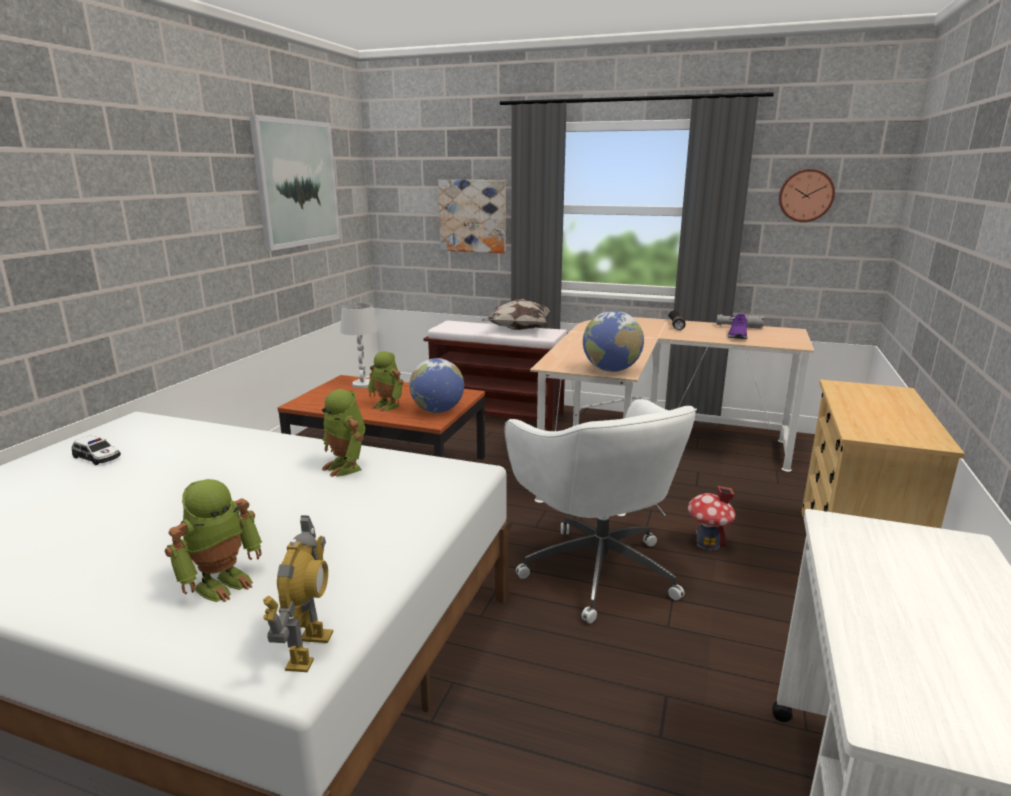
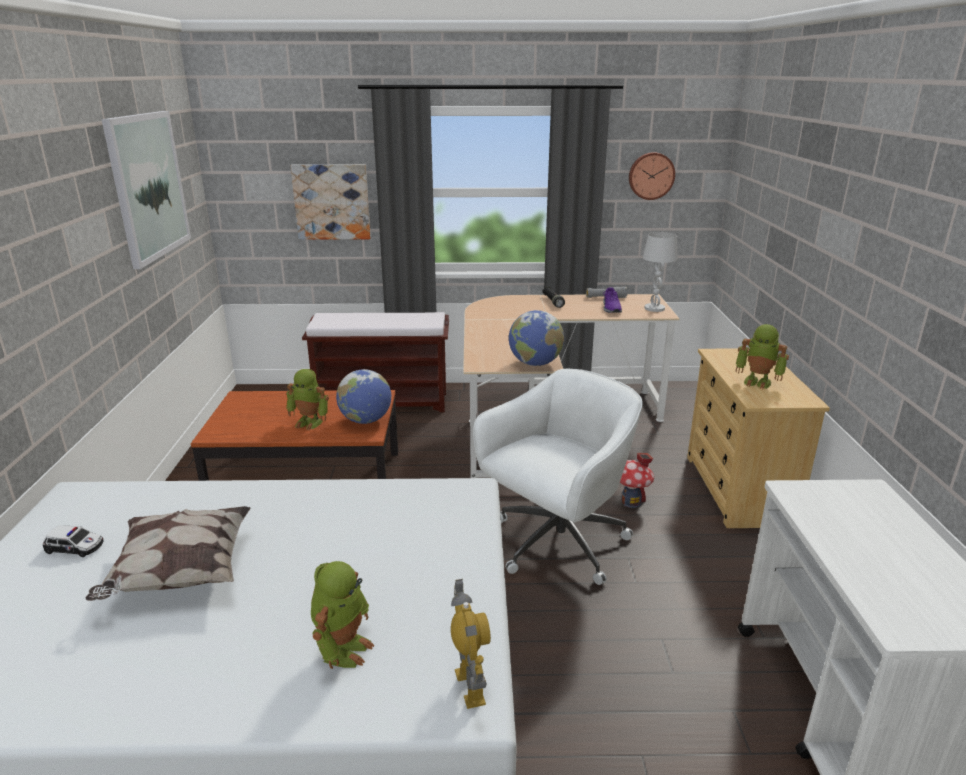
camera: 20 degrees left, 5 degrees up
(347, 467) = (355, 506): toy robot -> toy robot (758, 382)
(363, 384) = (264, 400): white table lamp -> white table lamp (654, 308)
(518, 329) = (398, 317): pillow -> pillow (180, 574)
(597, 568) = (556, 544): white office chair -> white office chair turned 90 degrees counterclockwise

